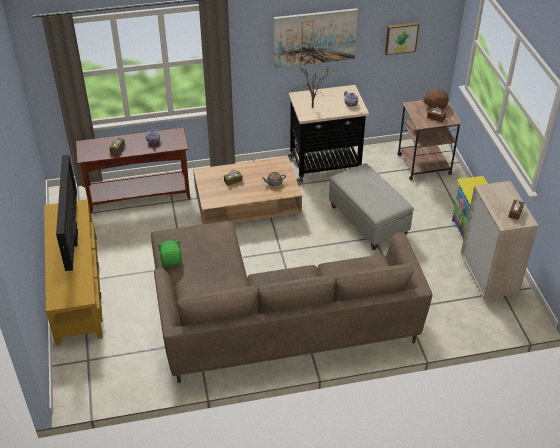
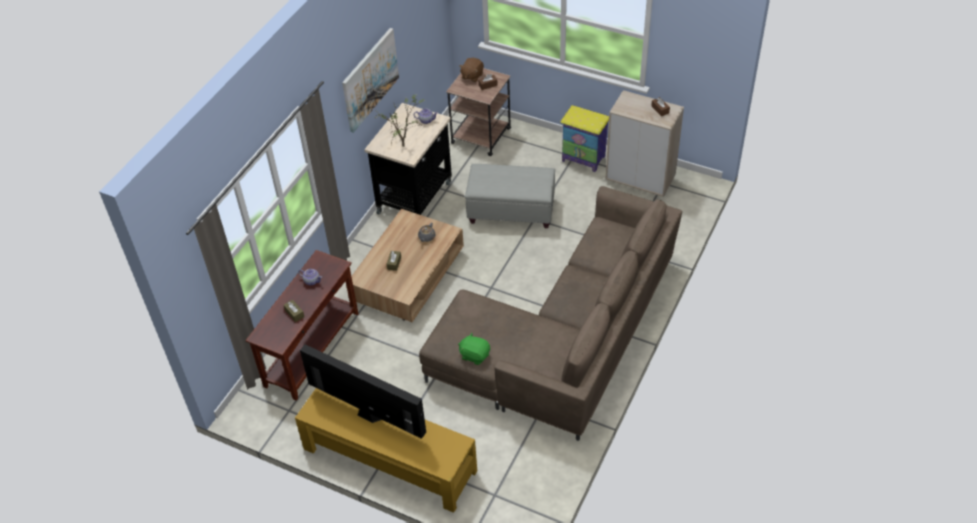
camera: 50 degrees left, 5 degrees up
(401, 37) = (419, 32): picture -> none

